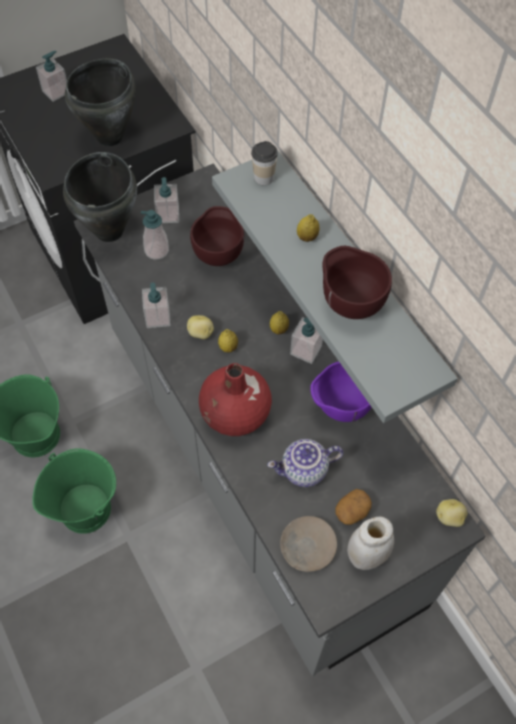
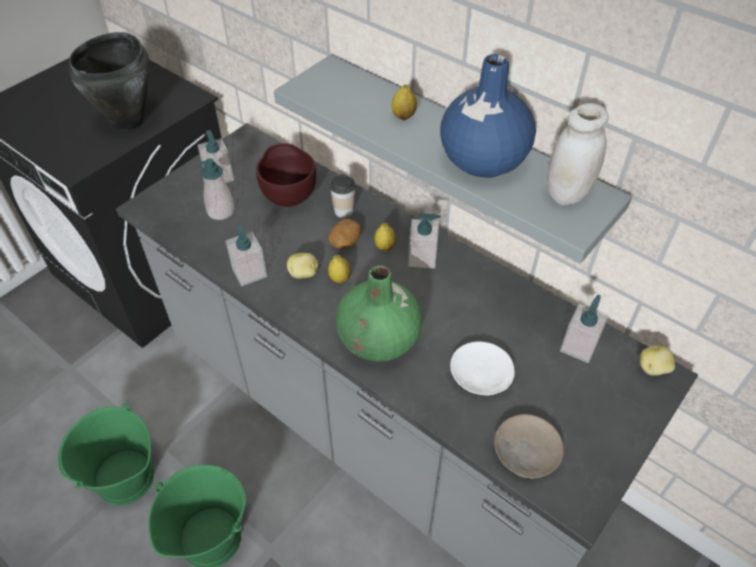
camera: 20 degrees left, 10 degrees down
(56, 92) = (53, 98): soap dispenser -> soap dispenser (578, 346)
(110, 230) = (161, 207): black cooking pot -> none
(236, 413) = (379, 340): red vase -> green vase
(263, 178) = (330, 79): cup -> cup (344, 211)
(304, 471) = (481, 373): teapot -> white plate
(339, 407) = (484, 300): purple bowl -> none
(350, 303) = (482, 160): brown bowl -> blue vase
(352, 511) = (553, 397): potato -> potato (345, 242)
(366, 556) = (594, 438): white jar -> white jar (567, 194)

